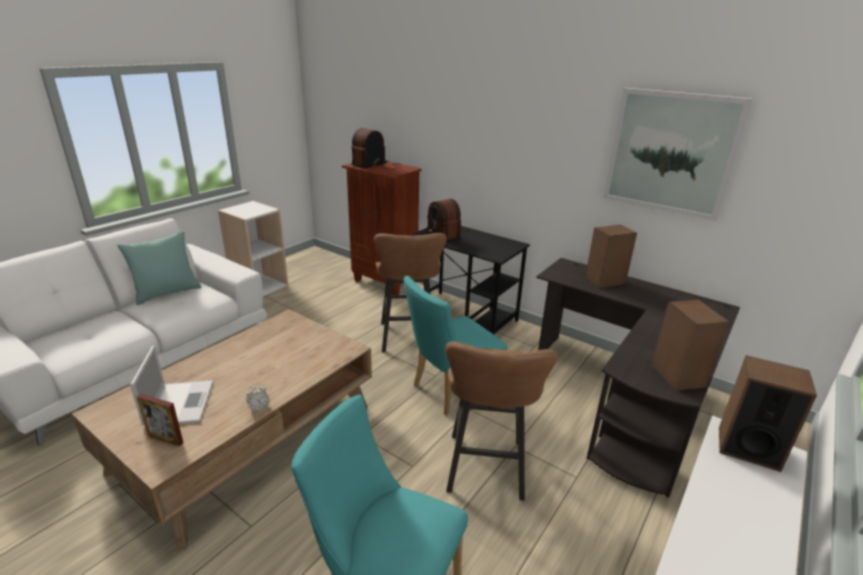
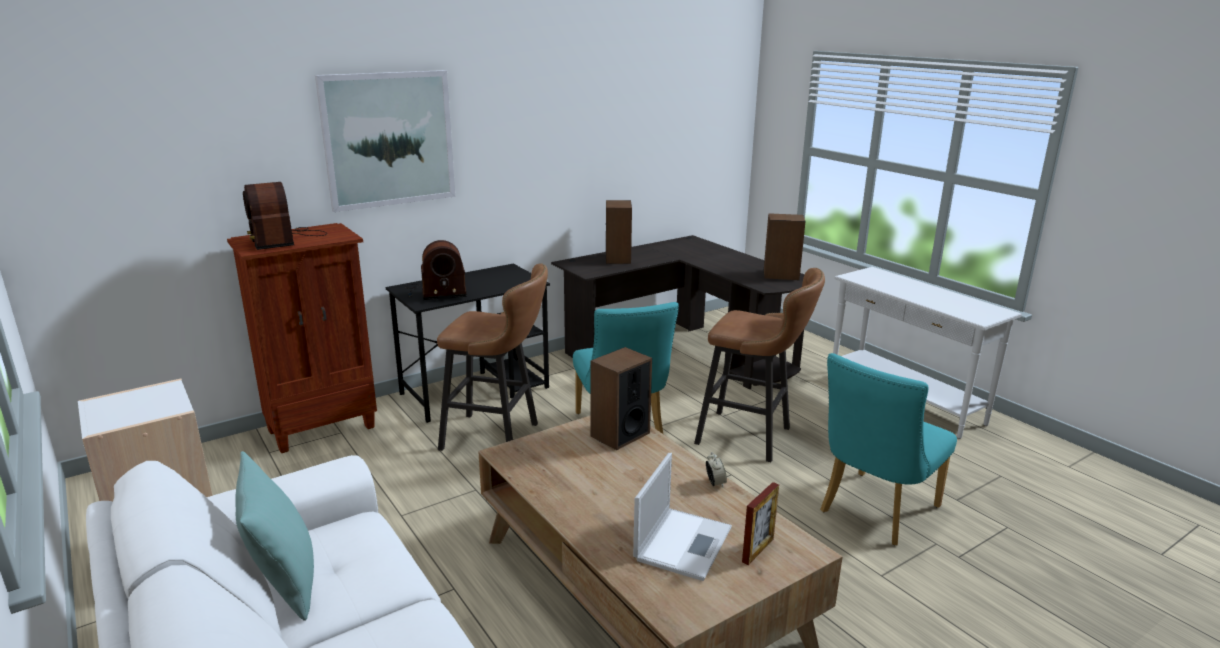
camera: 70 degrees left, 5 degrees down
(180, 402) = (683, 542): laptop -> laptop turned 105 degrees clockwise
(670, 153) = (622, 120): picture -> picture (388, 139)
(748, 448) = (869, 277): speaker -> speaker (619, 434)

